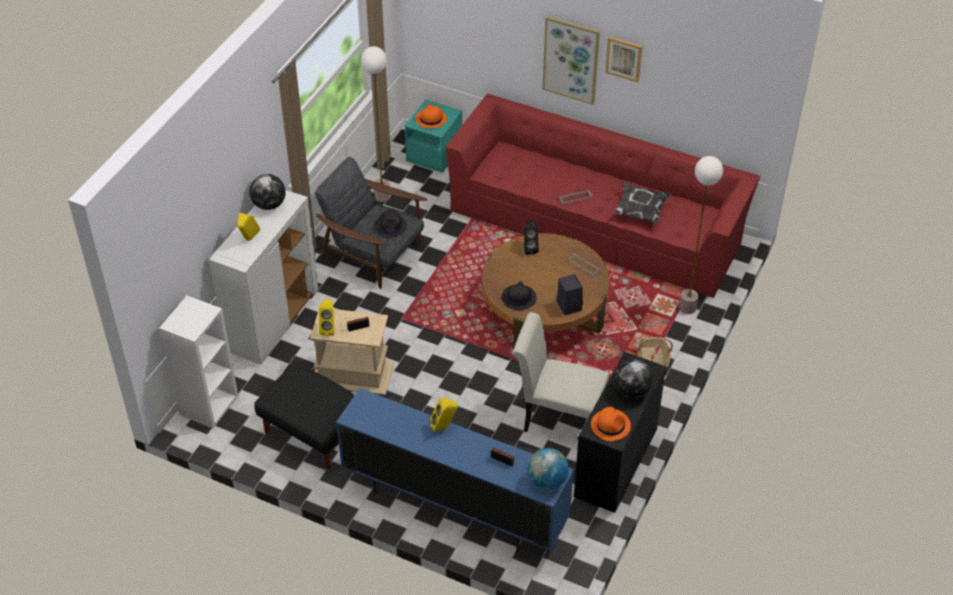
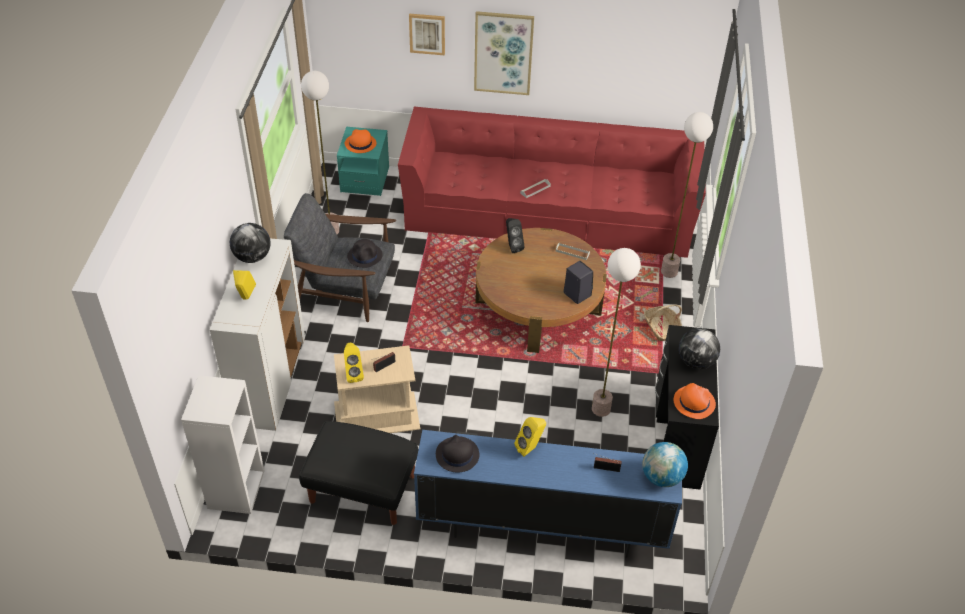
camera: 20 degrees left, 0 degrees up
(518, 298) = (524, 297): black hat -> black hat (457, 455)
(557, 418) = (600, 409): white chair -> floor lamp
(624, 58) = (560, 40): picture -> picture (427, 33)
(640, 211) = (600, 189): pillow -> none

